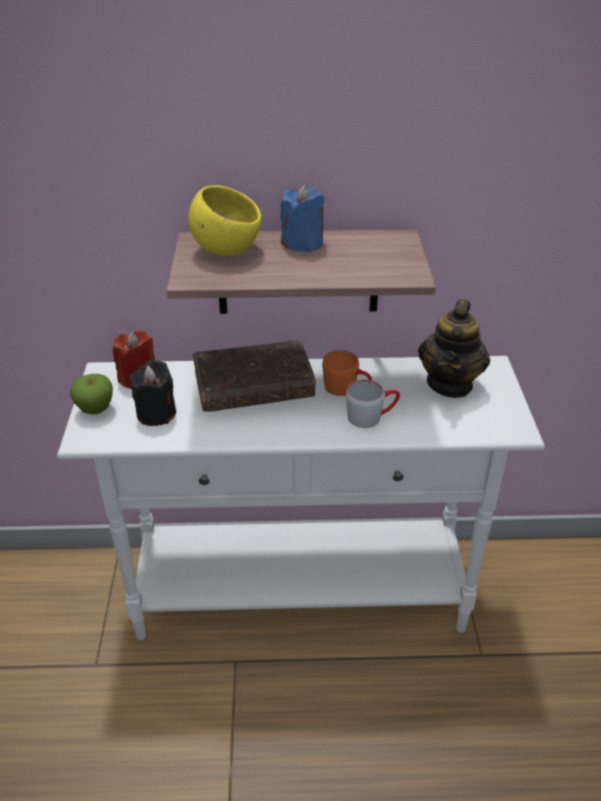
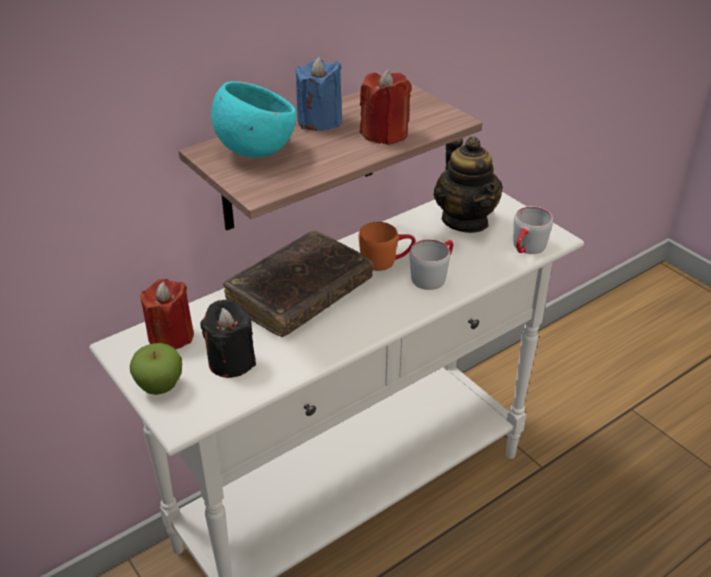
camera: 35 degrees left, 0 degrees up
(226, 250) = (255, 151): yellow bowl -> turquoise bowl
(339, 269) = (385, 134): none -> red candle
(478, 429) = (526, 249): none -> grey mug

